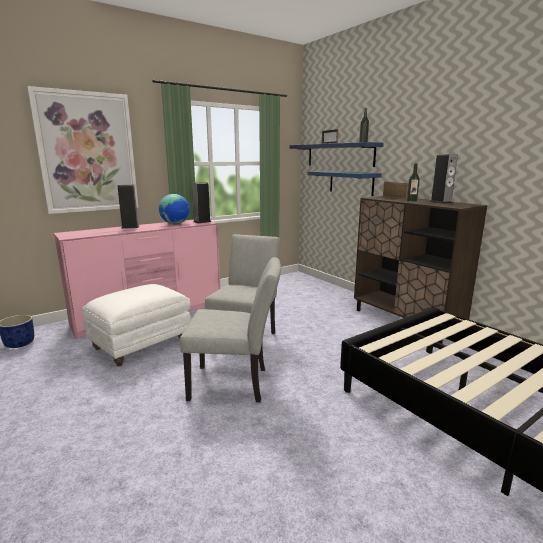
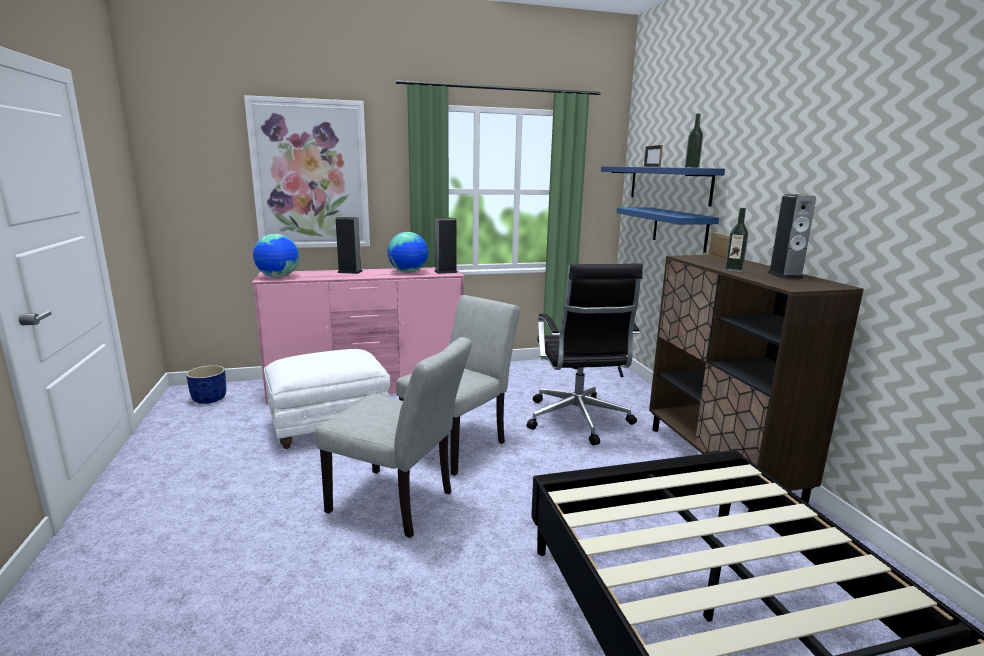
camera: 20 degrees right, 0 degrees up
(76, 234) = (278, 277): none -> globe
(310, 312) = (578, 420): none -> black office chair

